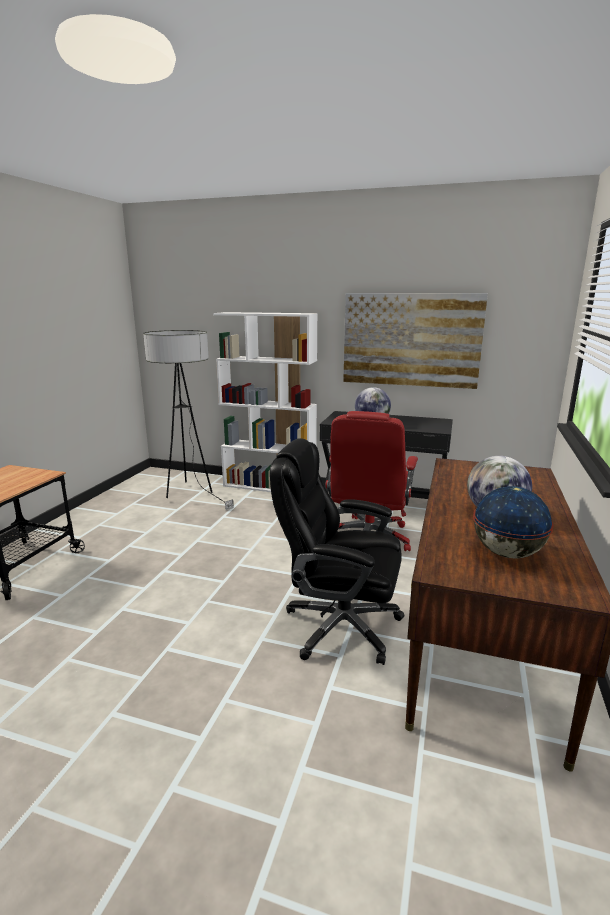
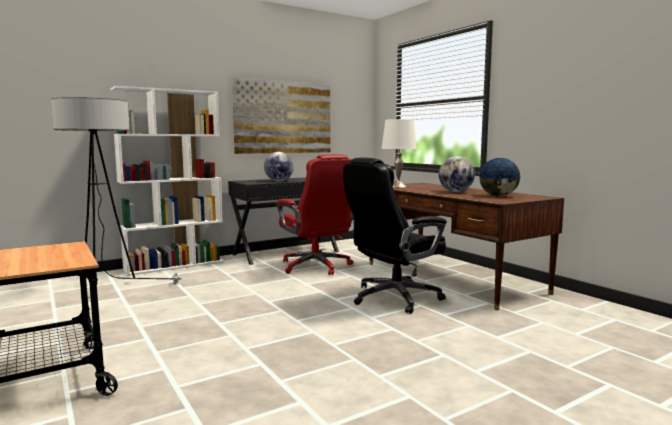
camera: 50 degrees left, 10 degrees down
(468, 471) = (398, 186): none -> white table lamp

